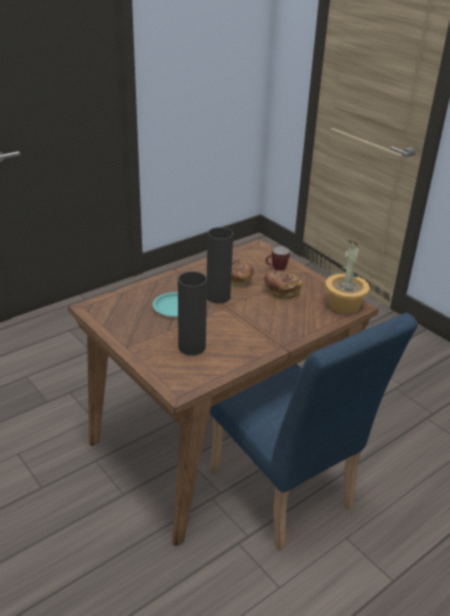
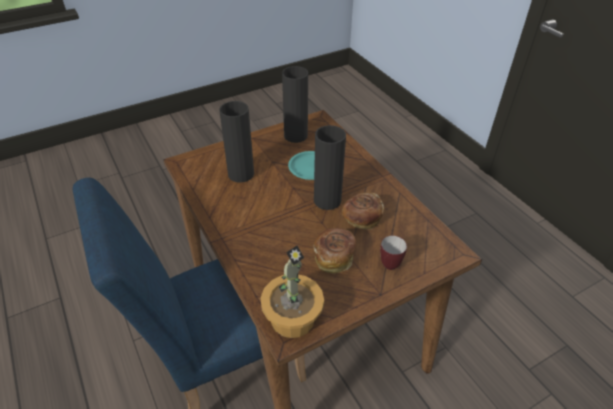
camera: 100 degrees right, 10 degrees up
(121, 319) = (295, 135): none -> black vase

